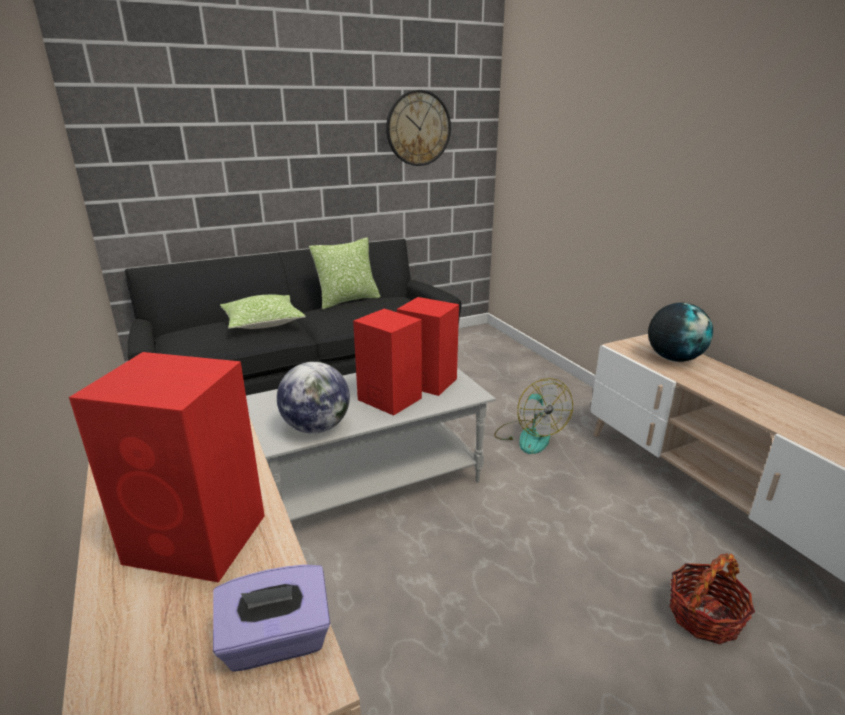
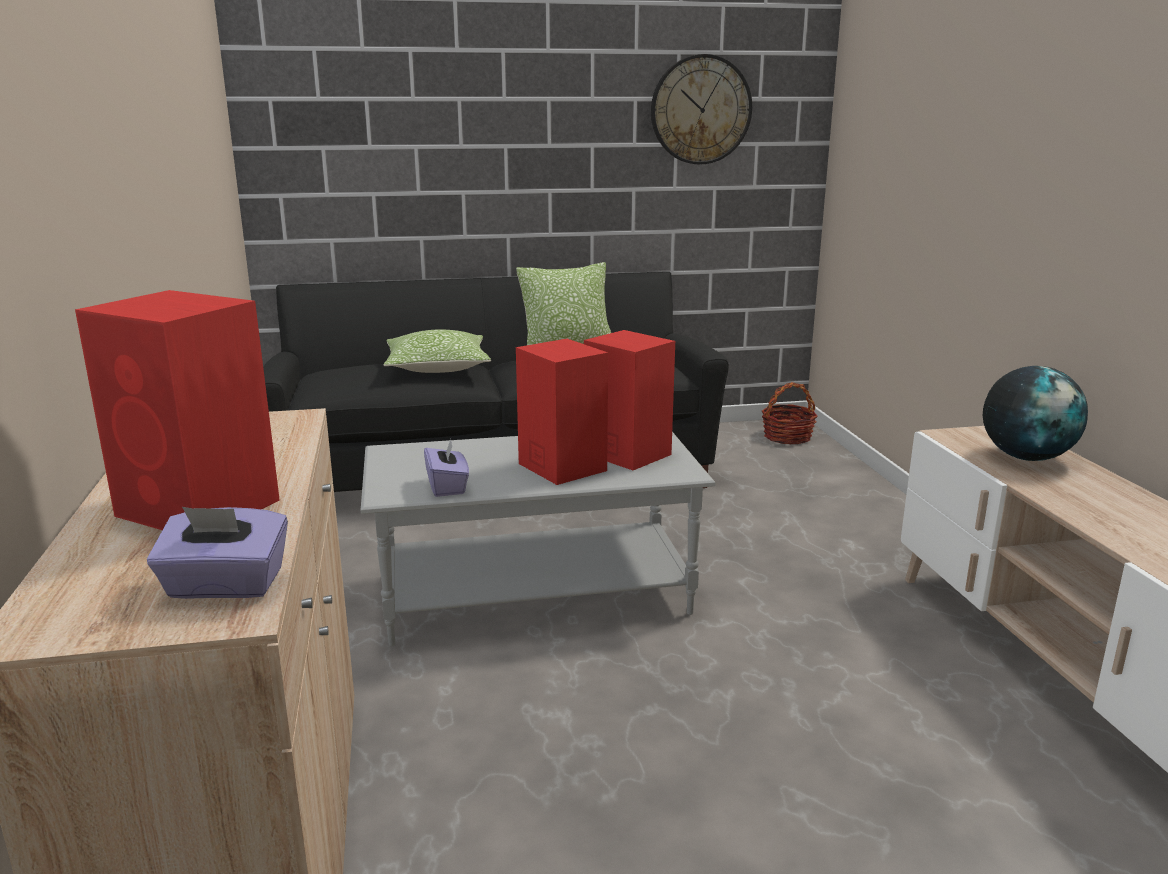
camera: 15 degrees right, 5 degrees down
(316, 427) = (447, 486): globe -> purple tissue box
(529, 436) = (798, 569): fan -> none
(704, 616) = (963, 830): basket -> basket (787, 437)

